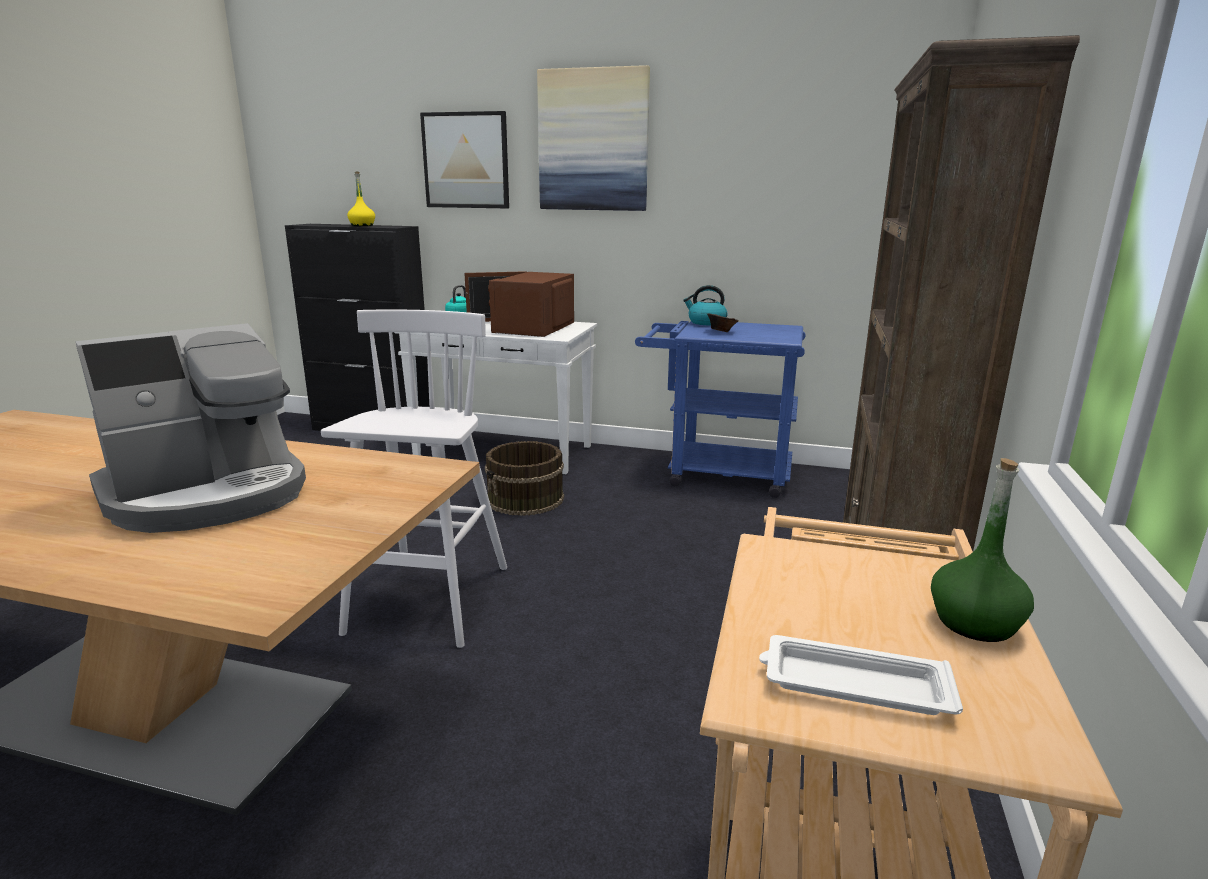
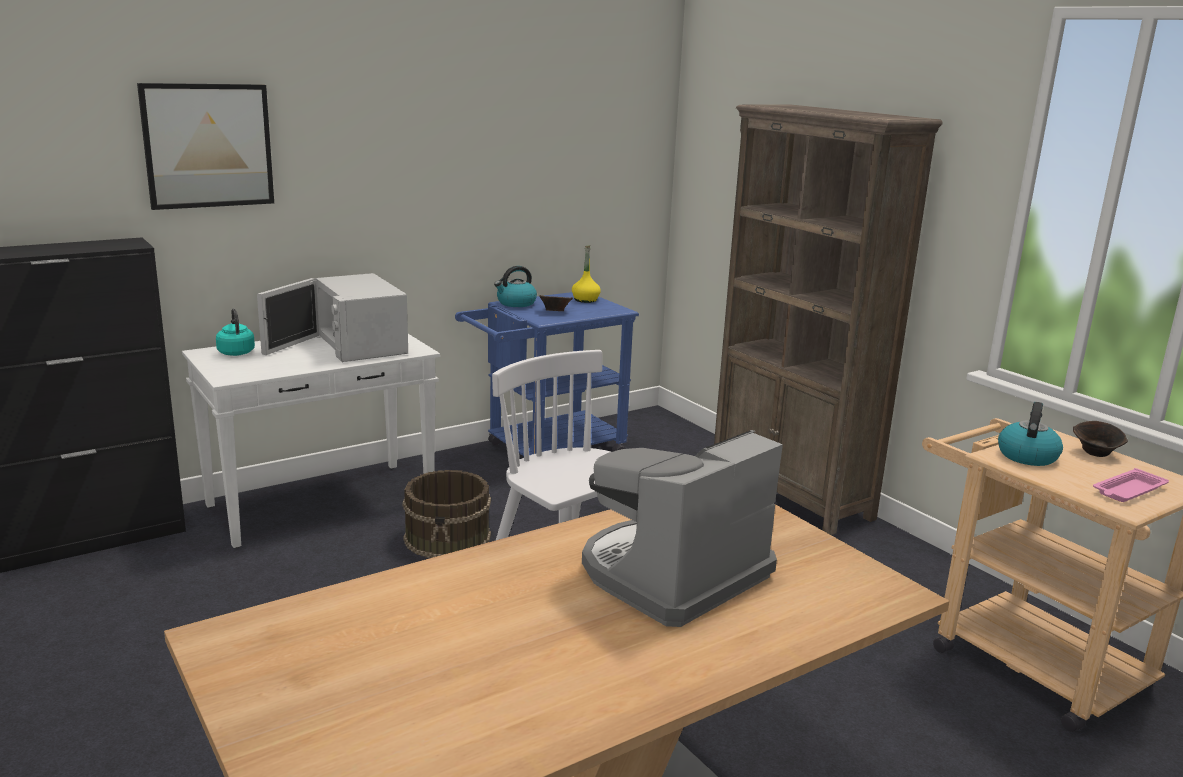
camera: 50 degrees left, 0 degrees up
(209, 494) = (672, 575): coffee machine -> coffee machine turned 135 degrees counterclockwise
(362, 225) = (67, 247): yellow bottle -> yellow bottle (585, 300)
(532, 328) = (354, 345): brown microwave -> white microwave
(593, 141) = (375, 120): picture -> none
(826, 570) = (1027, 456): none -> kettle
(852, 684) = (1128, 491): white tray -> pink tray
(975, 622) = (1096, 454): green bottle -> brown bowl

